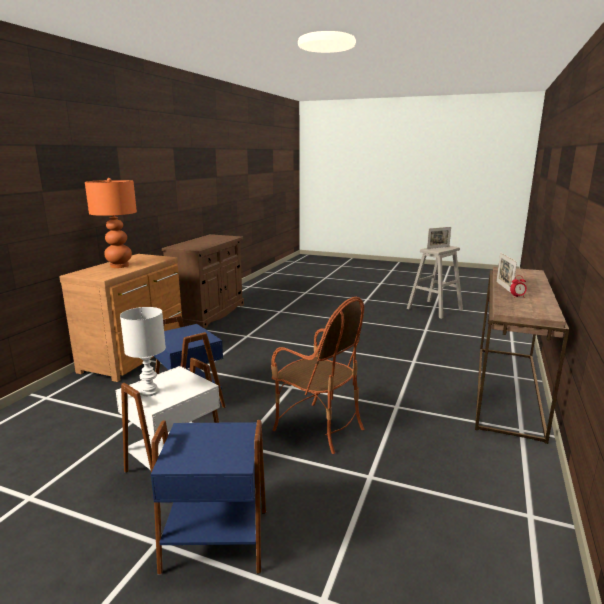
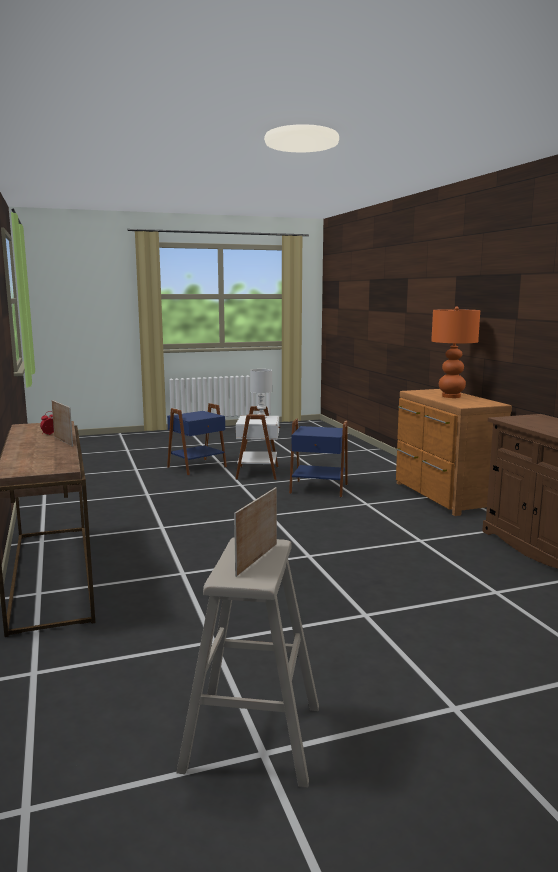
camera: 140 degrees right, 5 degrees down
(318, 428) = (206, 501): armchair -> none

